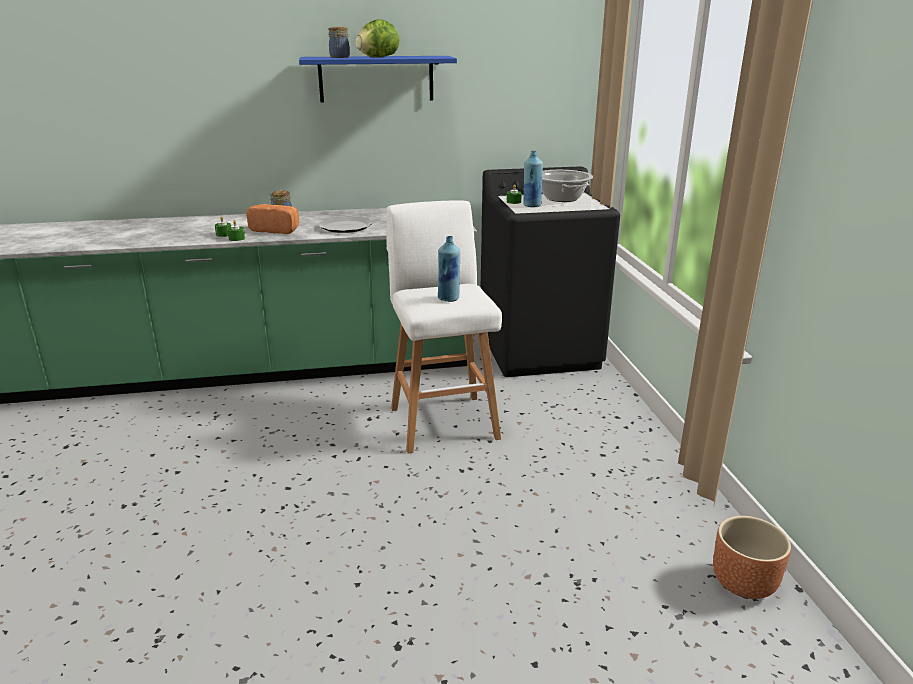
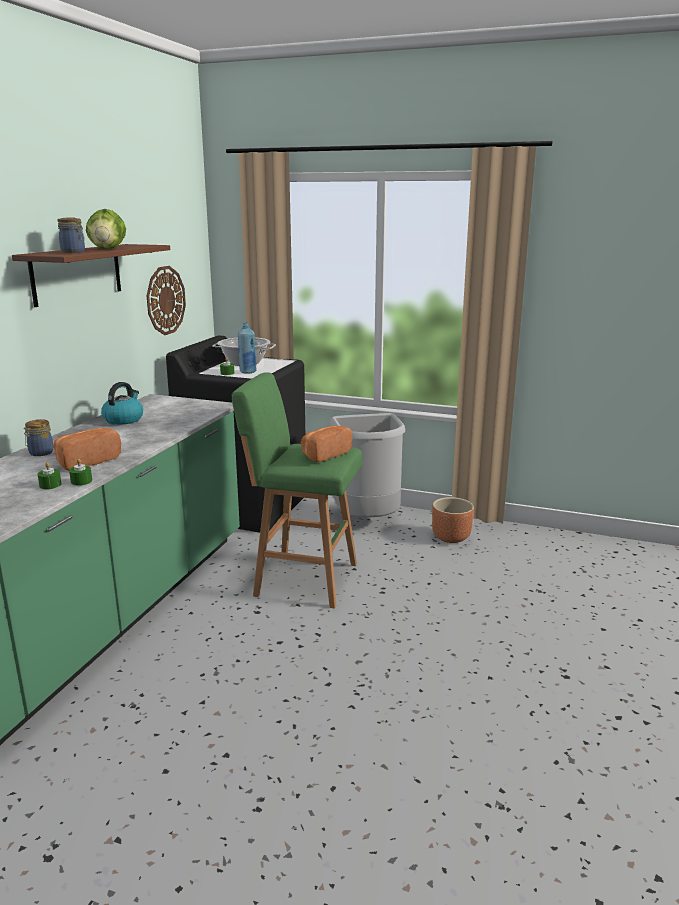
camera: 60 degrees left, 5 degrees down
(345, 227) = (137, 436): plate -> none
(376, 79) = (77, 273): blue shelf -> brown shelf
(380, 214) = (123, 419): none -> kettle
(443, 421) = (302, 579): white stool -> green stool
(449, 298) = (324, 454): blue bottle -> bread
(504, 117) = (165, 300): none -> wall clock
(598, 417) = (367, 521): none -> grey trash can
(744, 583) = (567, 543): brown planter -> brown planter (451, 537)

